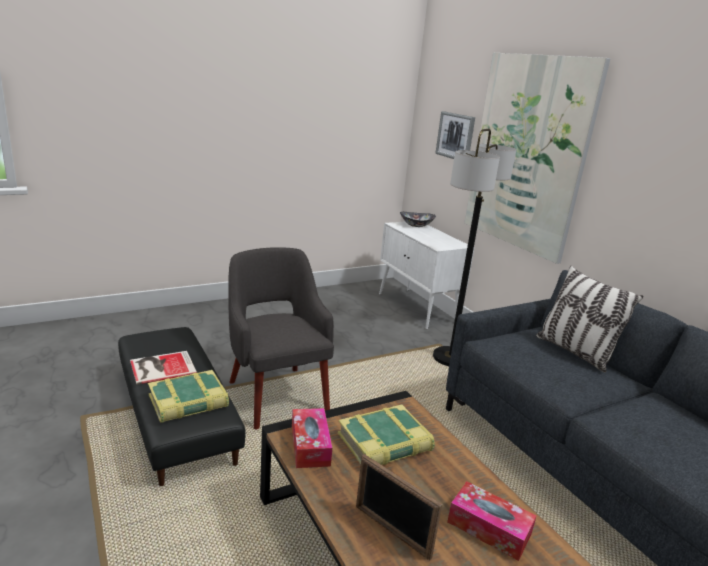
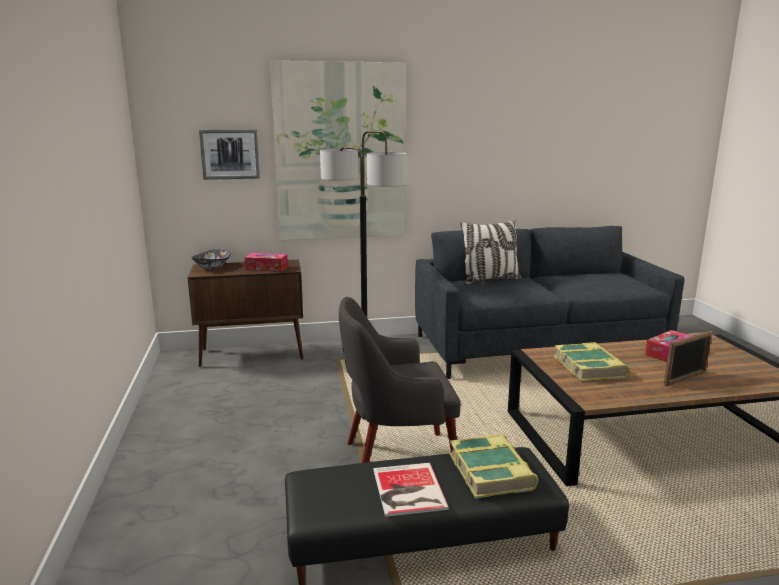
camera: 70 degrees left, 5 degrees down
(310, 445) = (598, 394): tissue box -> tissue box (266, 268)
(417, 308) = (253, 354): white cabinet -> brown cabinet

